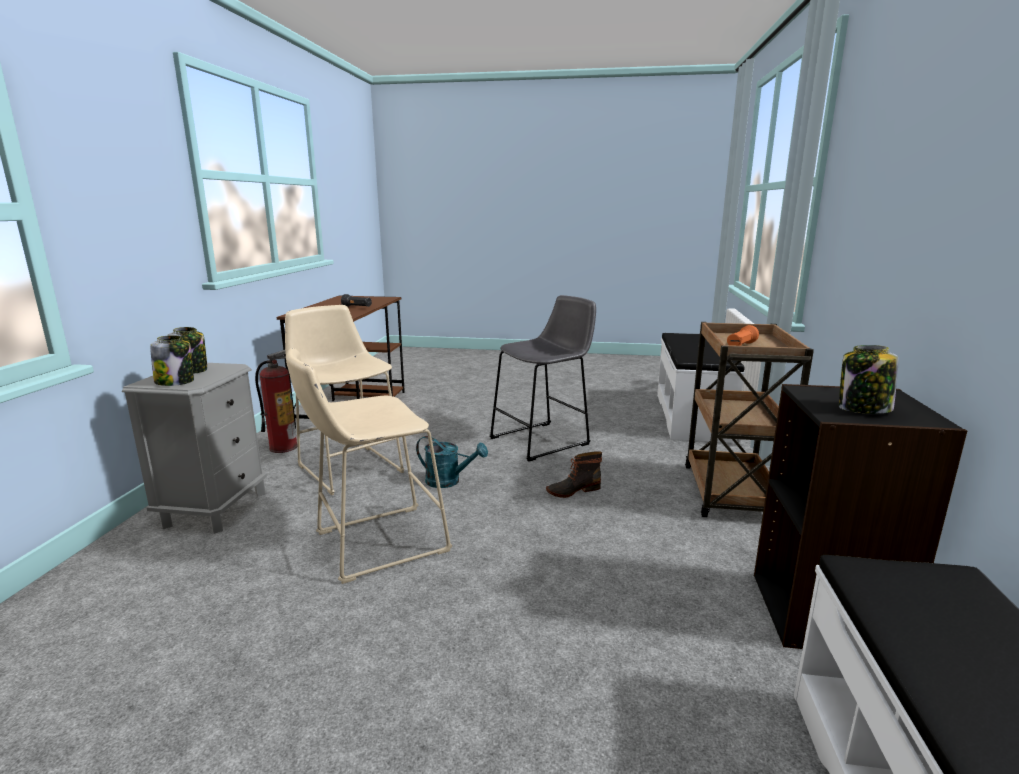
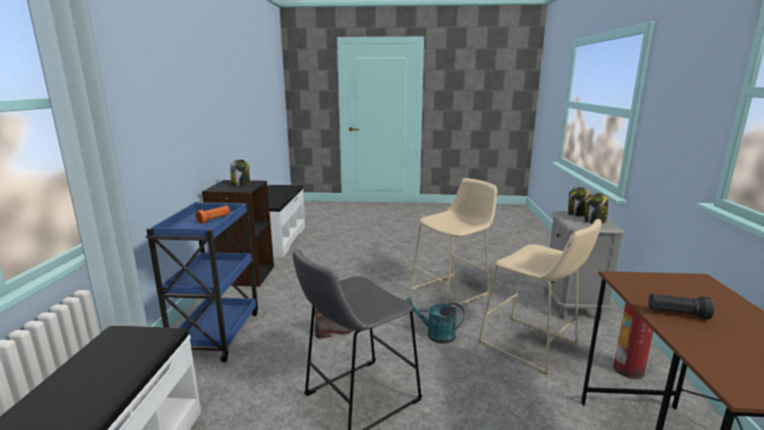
camera: 175 degrees right, 0 degrees up
(731, 494) = (217, 333): brown cart -> blue cart

